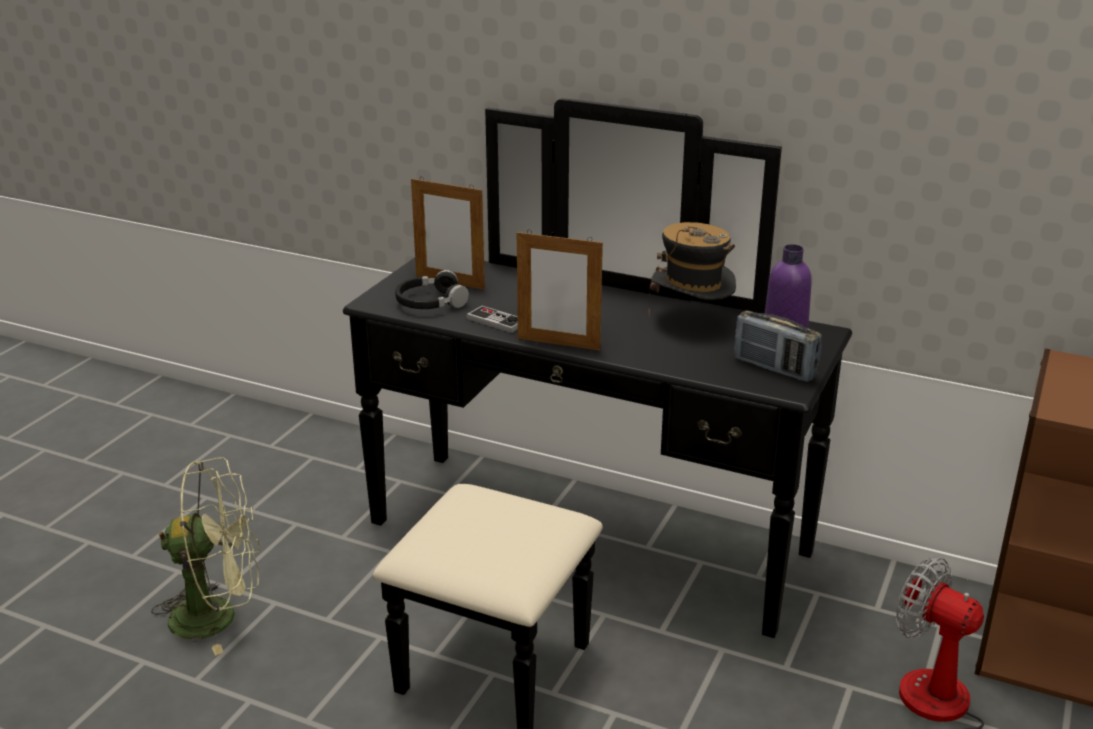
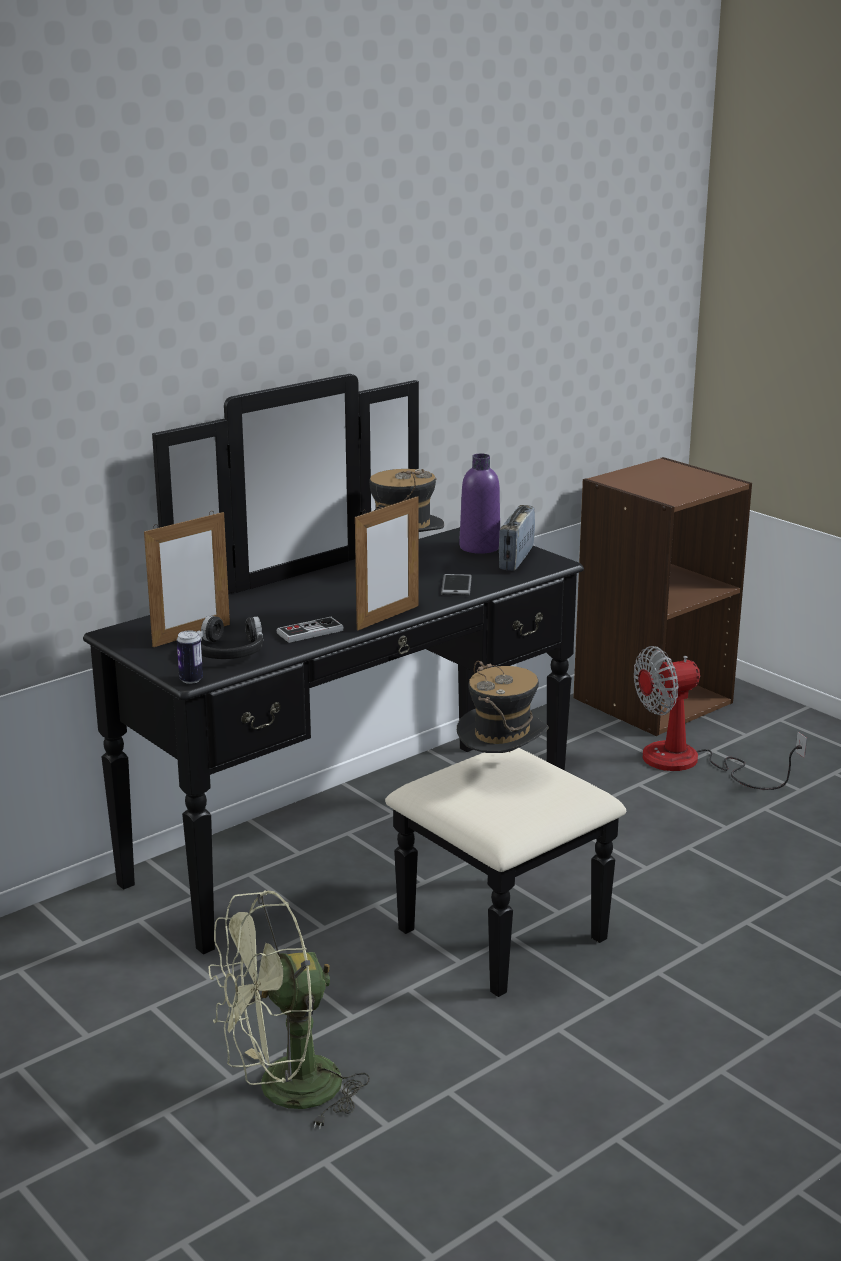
camera: 65 degrees left, 5 degrees down
(218, 616) = (284, 1092): green fan -> green fan turned 135 degrees counterclockwise
(366, 303) = (191, 680): none -> can
(512, 524) = (501, 774): none -> hat
(666, 356) = (456, 586): none -> phone
(774, 368) = (516, 559): radio -> radio turned 135 degrees clockwise

